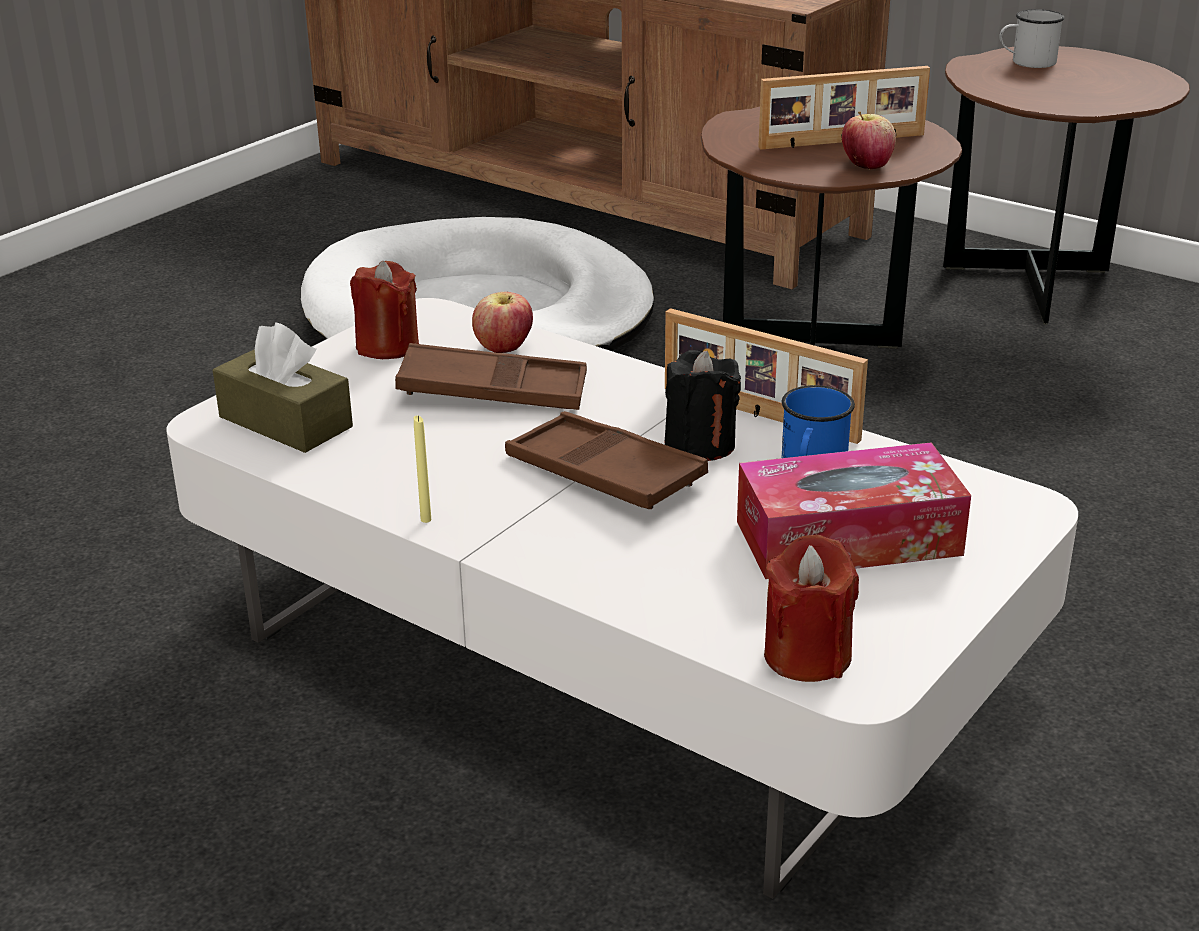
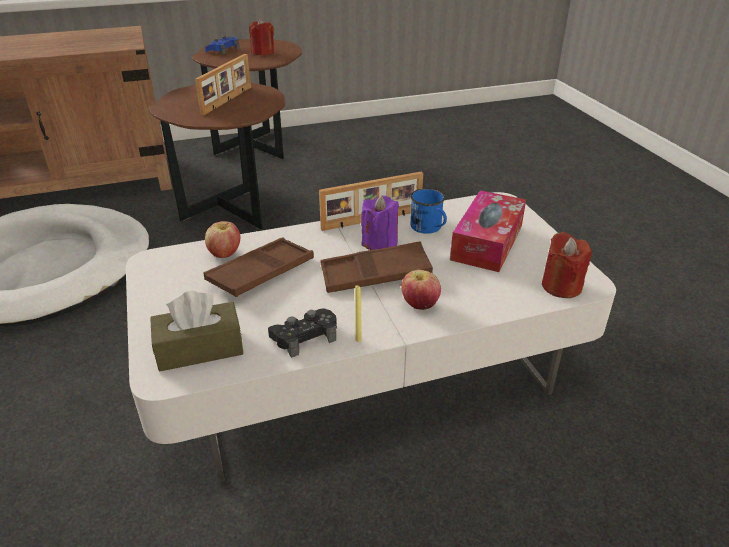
camera: 55 degrees left, 5 degrees up
(387, 346) = (168, 285): red candle -> red candle (263, 52)
(387, 479) = (304, 337): none -> black game controller
(700, 445) = (379, 242): black candle -> purple candle
(866, 166) = (259, 106): apple -> apple (420, 305)
(1026, 62) = (223, 50): white mug -> blue game controller

